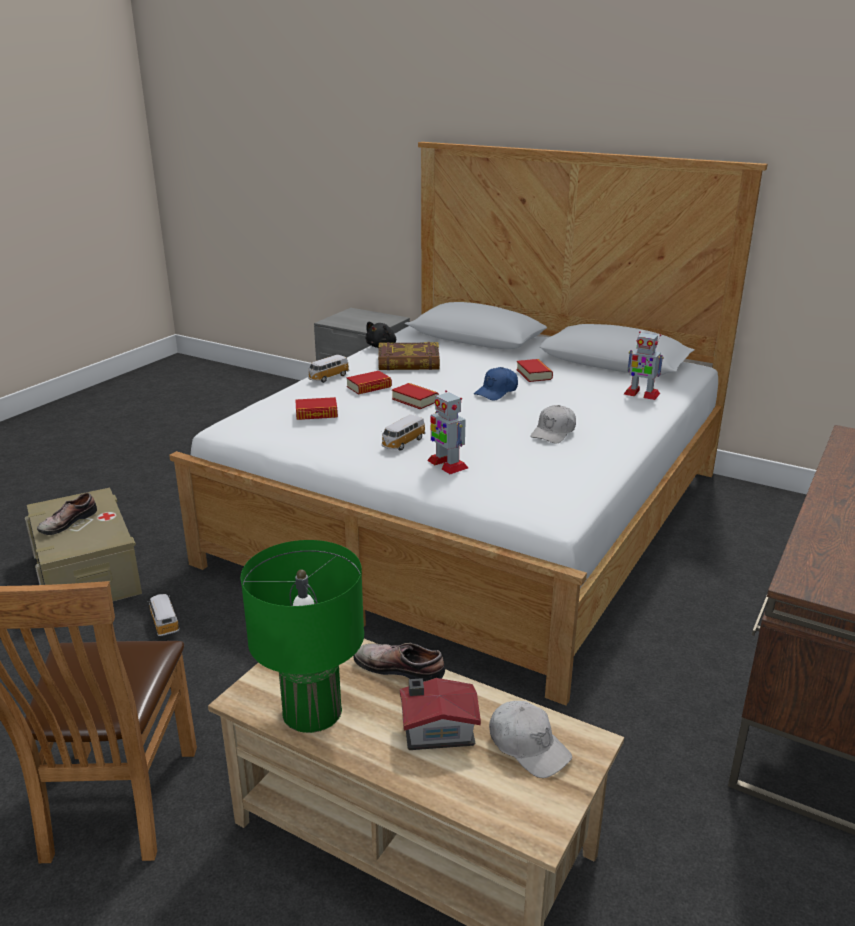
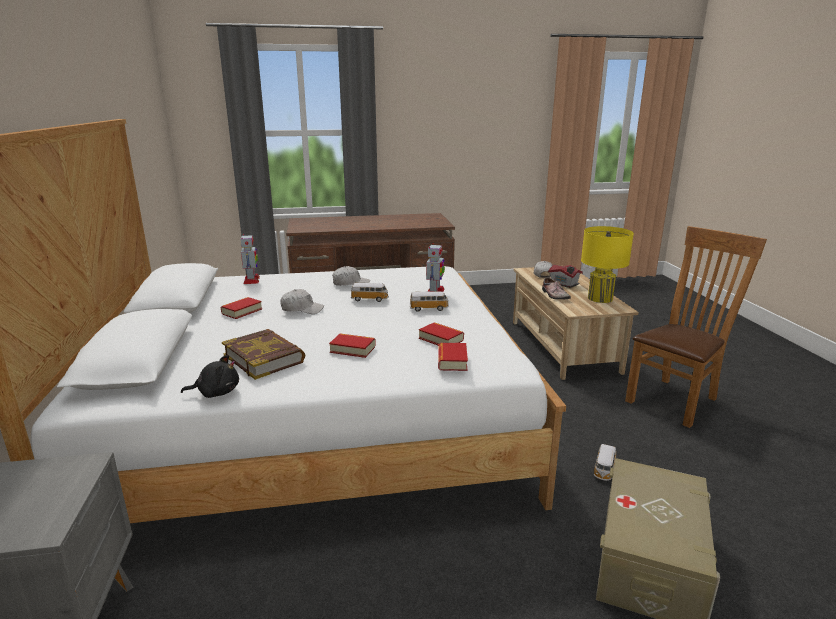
camera: 130 degrees left, 5 degrees down
(66, 522) = (671, 516): shoe -> none
(312, 711) = (600, 298): green table lamp -> yellow table lamp
(328, 377) = (352, 376): toy car -> toy car (370, 299)
(415, 400) = (359, 323): book -> book (452, 361)
(496, 392) = (302, 309): blue cap -> white cap

